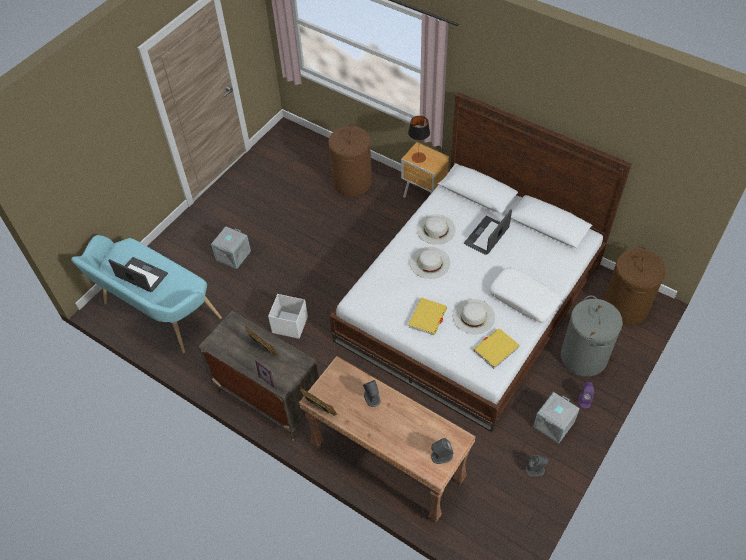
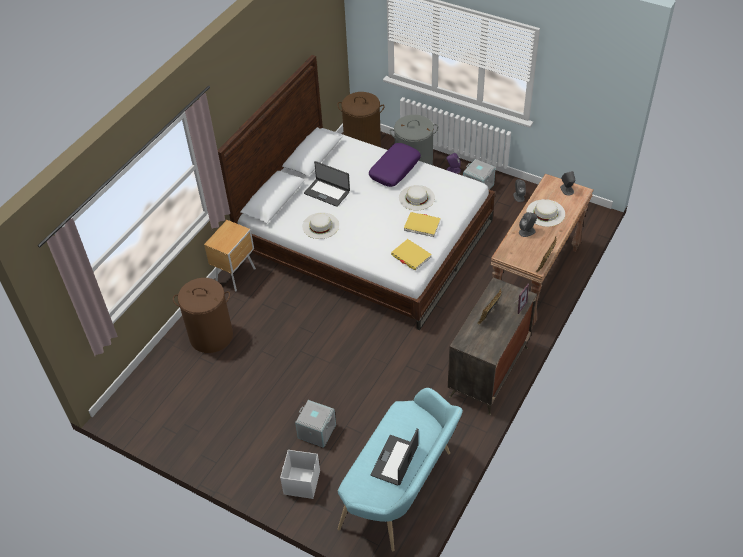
camera: 95 degrees left, 5 degrees down
(289, 324) = (404, 367): white storage box -> white storage box (301, 483)
(418, 157) = (227, 241): table lamp -> none
(430, 262) = (361, 226): white hat -> white hat (545, 213)
(496, 349) = (447, 184): yellow book -> yellow book (411, 256)
(524, 299) = (394, 169): white pillow -> purple pillow

